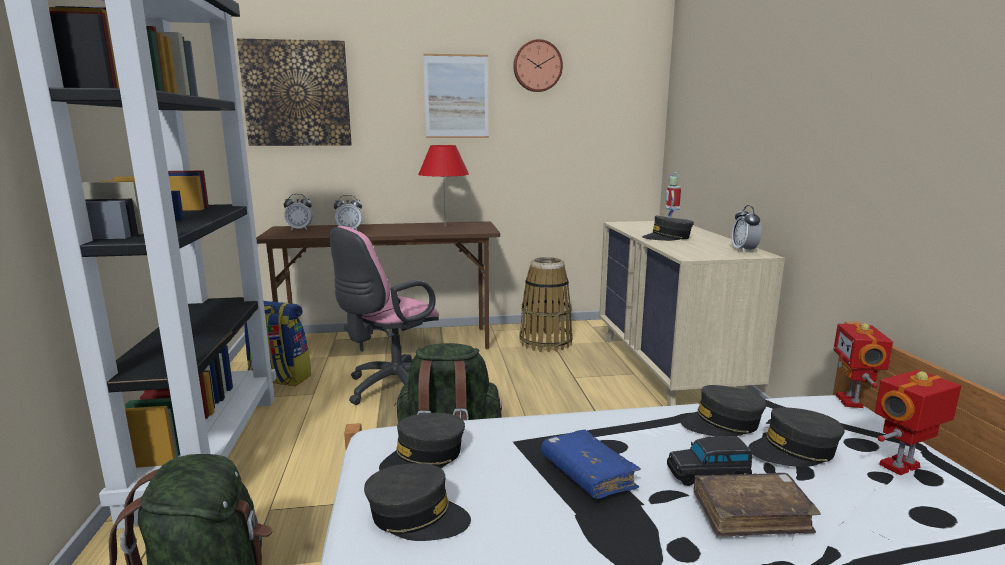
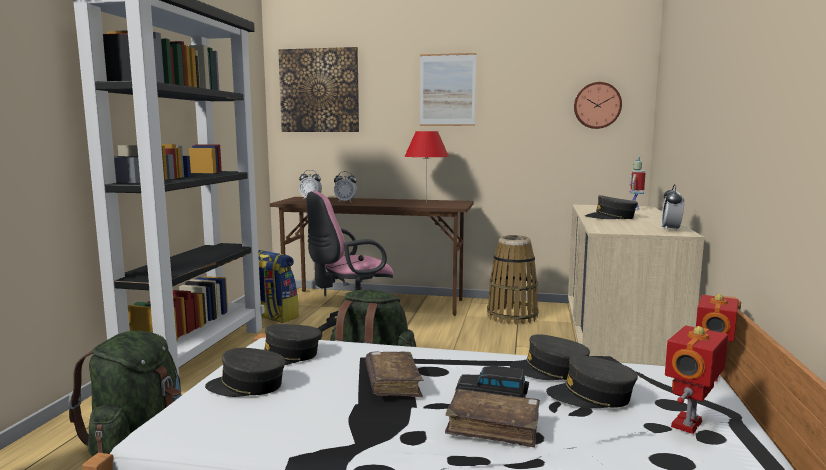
camera: 20 degrees right, 5 degrees down
(417, 516) = (247, 386): grey cap -> grey cap turned 150 degrees clockwise
(537, 66) = (521, 61): wall clock -> wall clock (597, 105)
(587, 474) = (392, 383): blue book -> brown book
(902, 467) = (689, 425): toy robot -> toy robot turned 45 degrees counterclockwise

